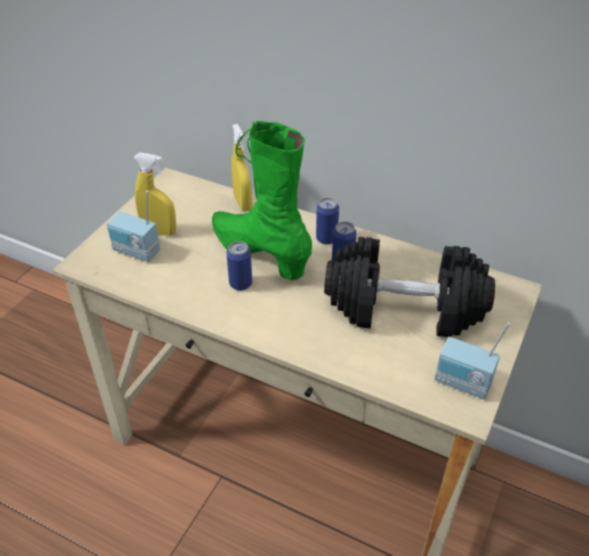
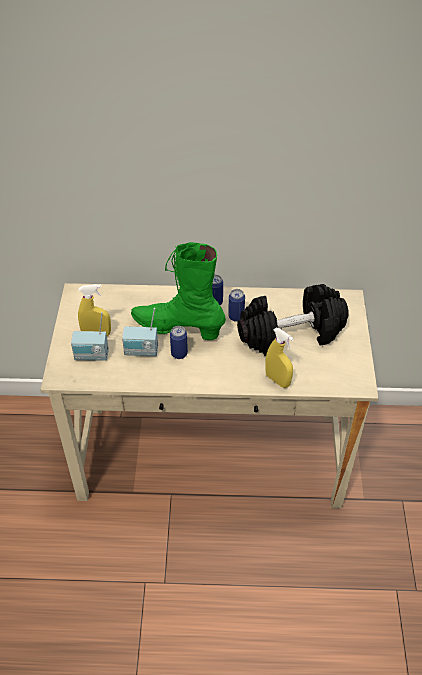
camera: 25 degrees left, 5 degrees up
(242, 203) = (141, 294): yellow spray bottle -> yellow spray bottle (277, 380)
(462, 384) = (349, 370): radio -> radio (141, 352)

